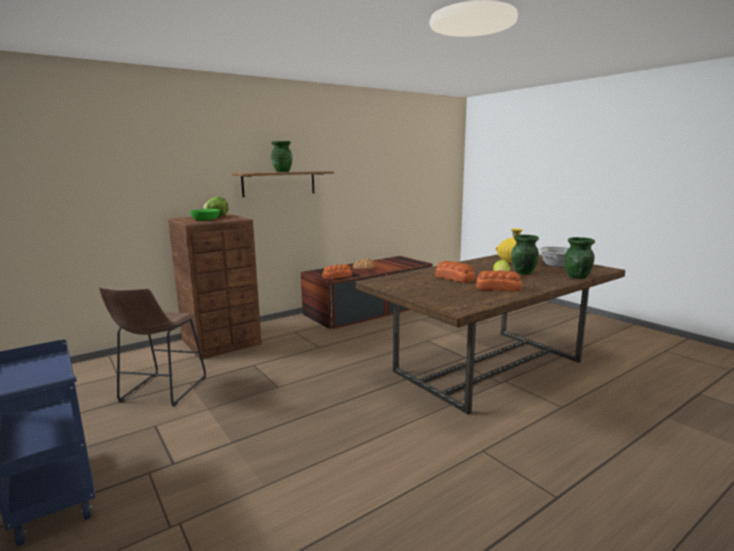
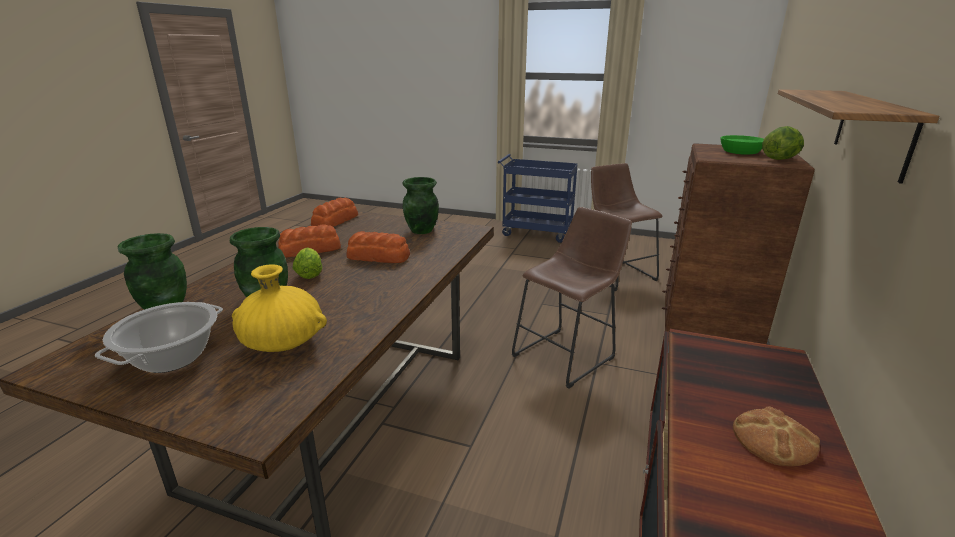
camera: 145 degrees right, 10 degrees up
(282, 172) = (826, 97): green vase -> green vase (422, 230)
(327, 354) = (567, 355): none -> brown stool
(336, 276) = (703, 354): bread -> bread (336, 220)

